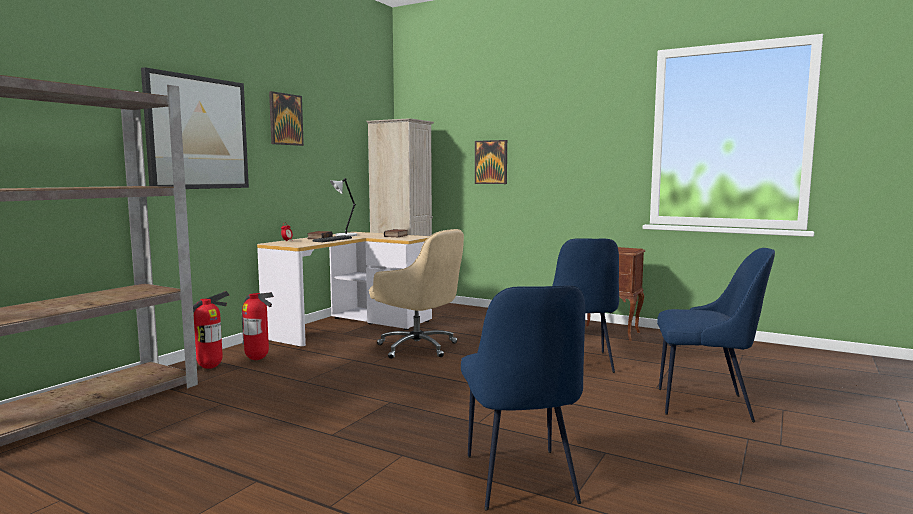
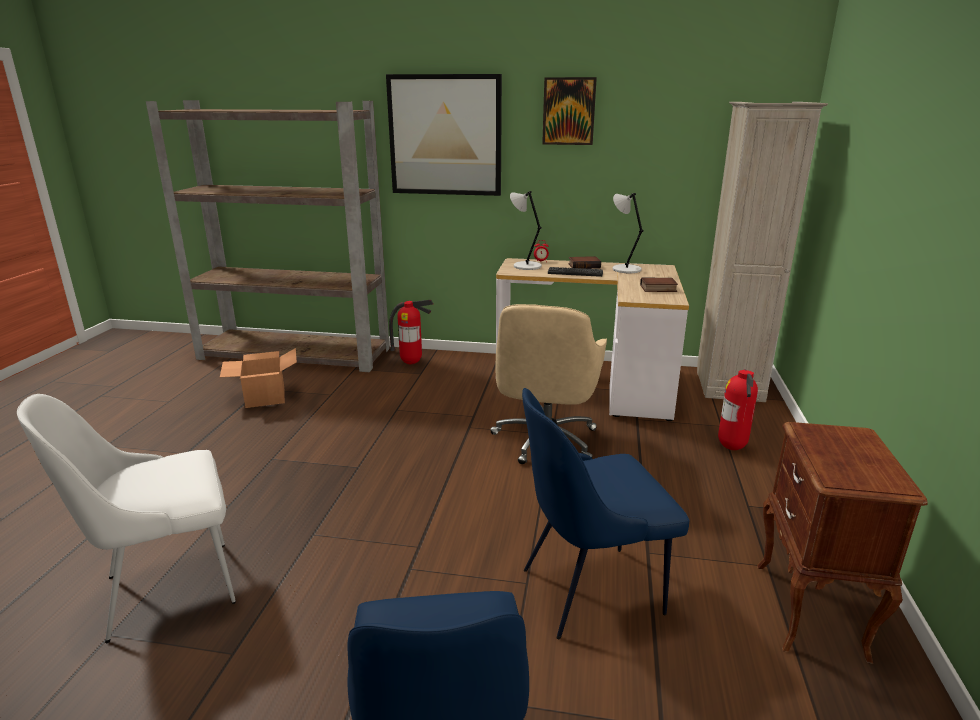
camera: 70 degrees right, 15 degrees up
(170, 435) = (265, 397): none -> cardboard box
(257, 359) = (445, 373): fire extinguisher -> fire extinguisher (732, 448)
(292, 243) = (525, 266): none -> grey table lamp
(491, 162) = (870, 194): picture -> none
(521, 479) = (169, 590): blue chair -> white chair

